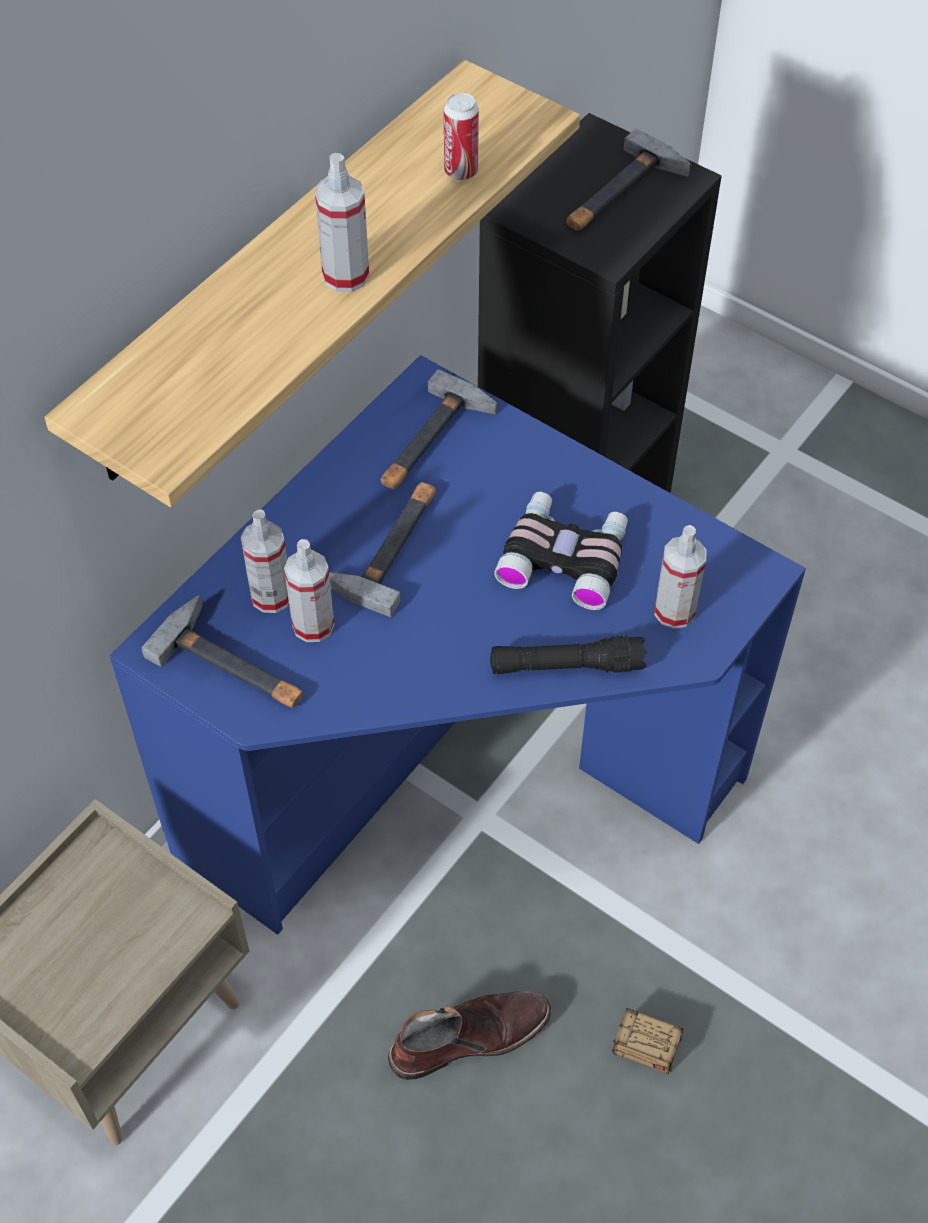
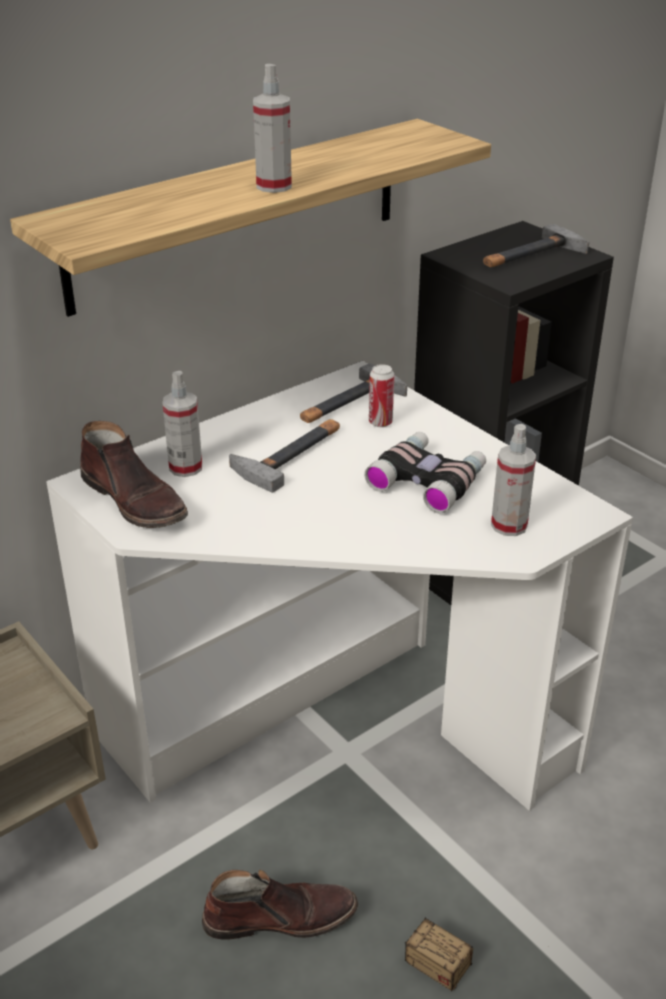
camera: 15 degrees right, 20 degrees down
(233, 664) = (136, 500): hammer -> brown boot
(313, 625) = (209, 488): spray bottle -> none
(454, 779) = (334, 722): blue desk -> white desk
(461, 171) = (387, 156): can -> can (380, 422)
(566, 666) = (403, 543): black flashlight -> none

